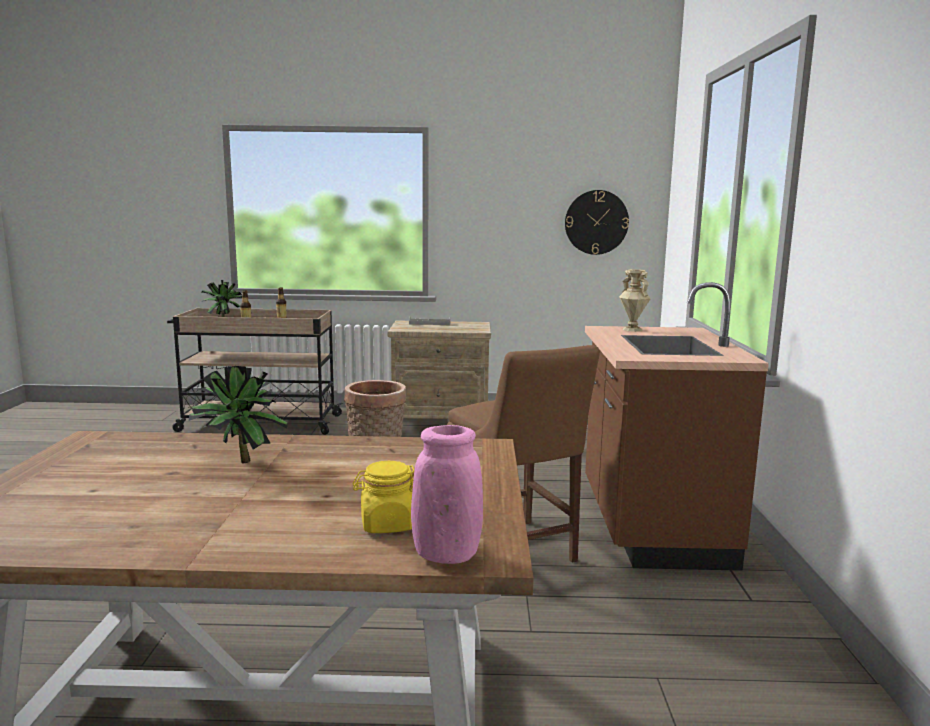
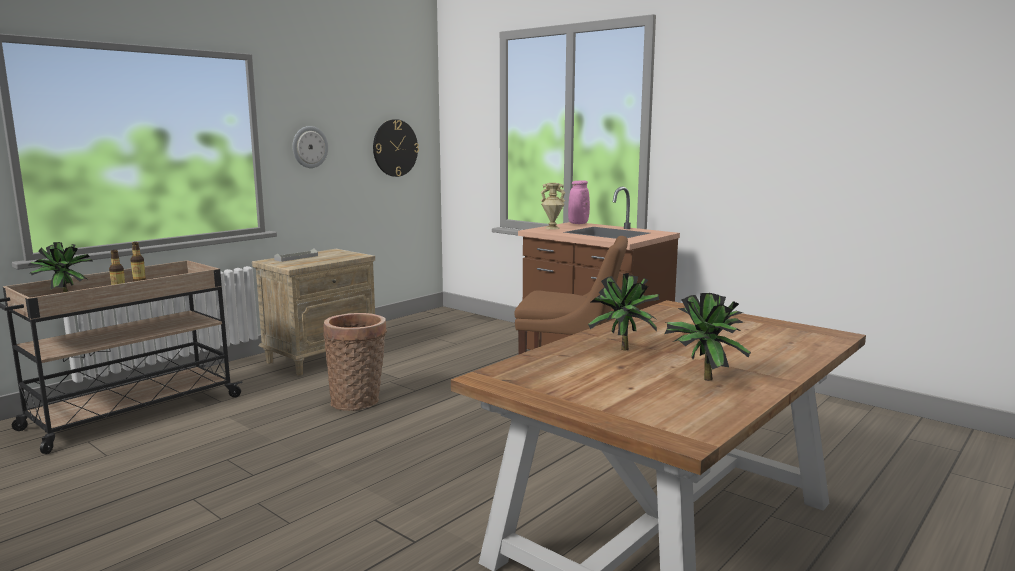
camera: 50 degrees left, 0 degrees up
(154, 513) = (701, 379): none -> potted plant
(387, 524) = (777, 341): yellow jar -> none
(446, 555) = (829, 340): pink vase -> pink vase (578, 223)
(484, 217) = (309, 147): none -> wall clock

